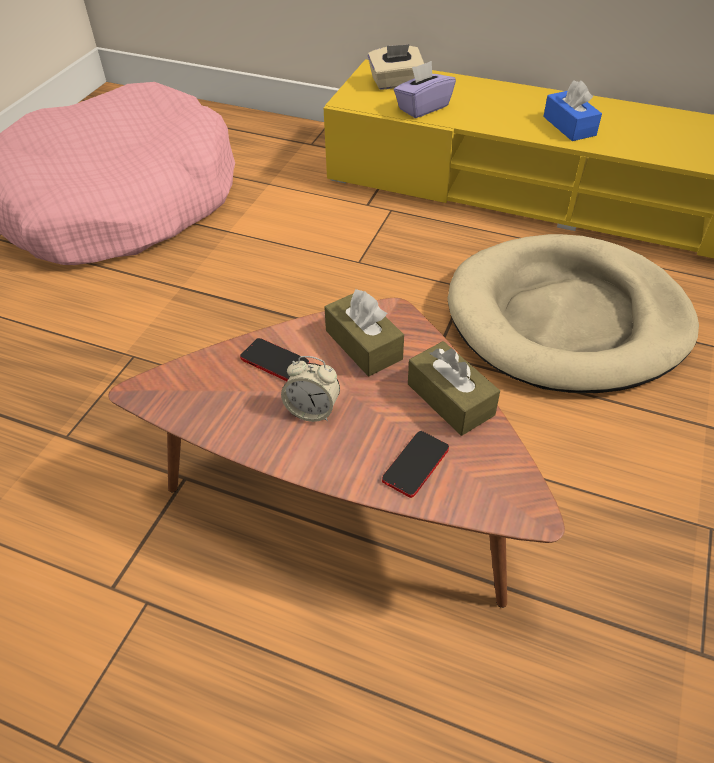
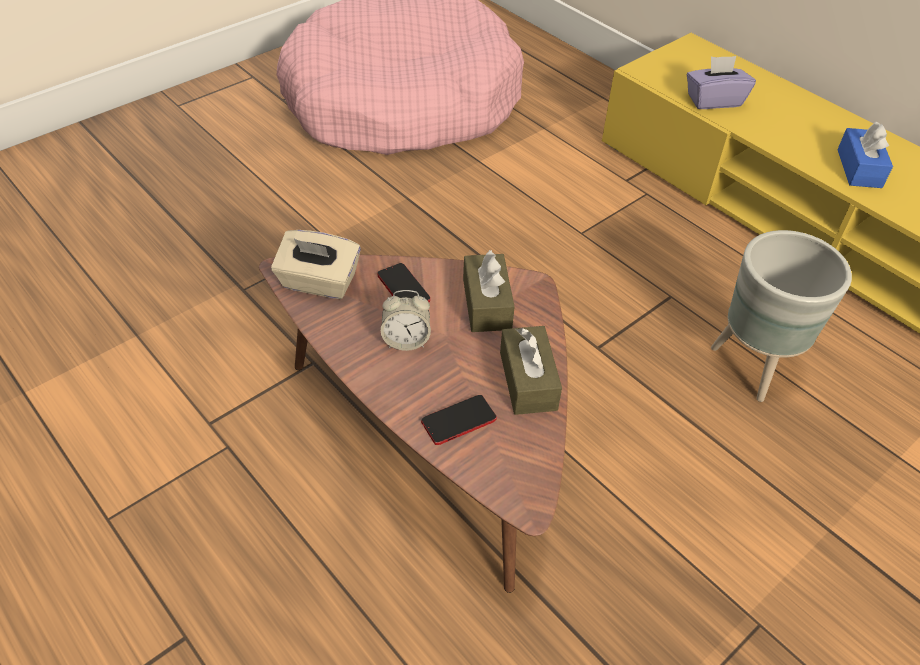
camera: 25 degrees right, 0 degrees up
(312, 410) = (406, 340): alarm clock -> alarm clock turned 45 degrees counterclockwise
(396, 83) = (704, 66): beige tissue box -> beige tissue box (318, 283)
(567, 319) = (754, 367): beige dog bed -> grey planter

